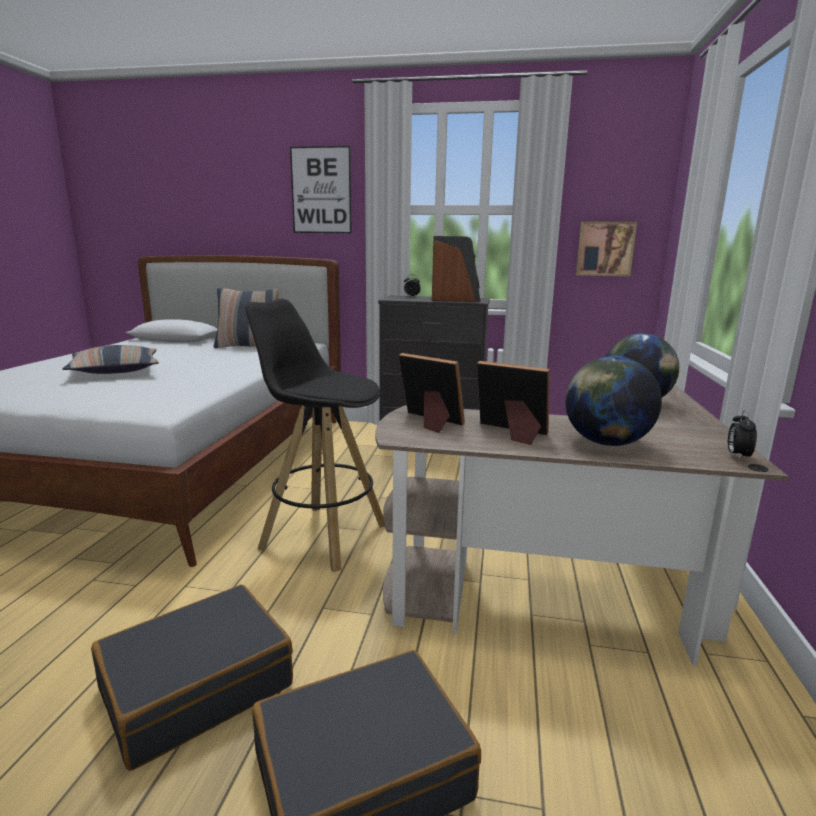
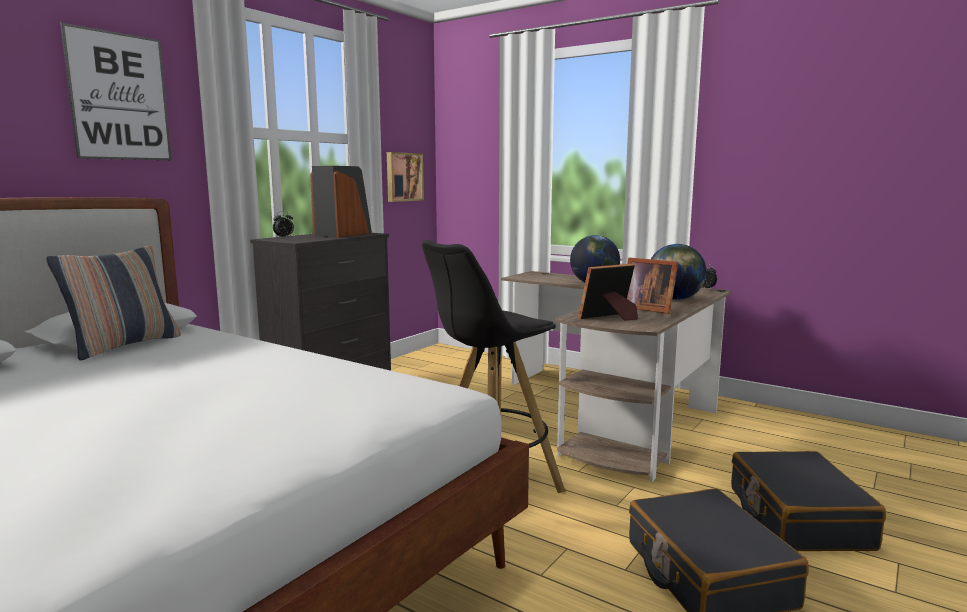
camera: 65 degrees left, 5 degrees down
(115, 370) = (152, 413): pillow -> none
(511, 433) = (647, 308): picture frame -> picture frame turned 105 degrees counterclockwise

